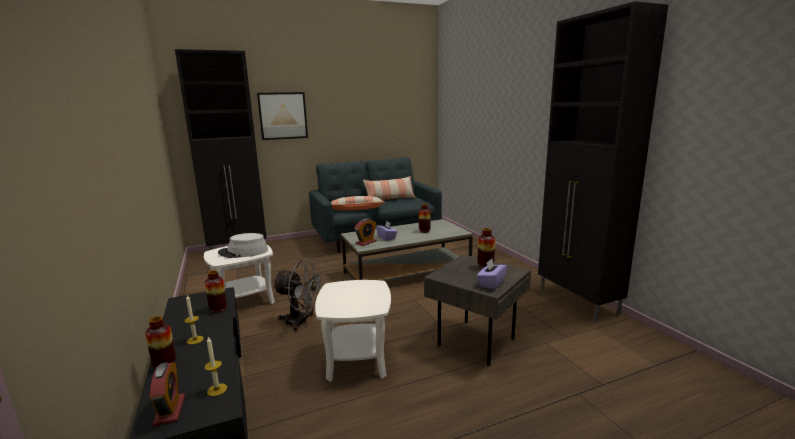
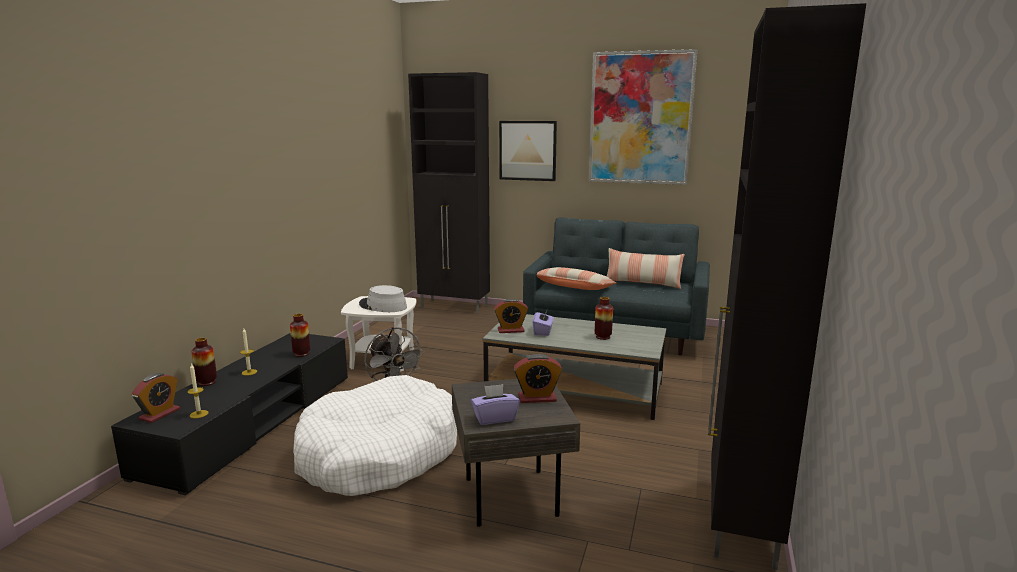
camera: 40 degrees right, 0 degrees up
(357, 359) = (378, 454): white side table -> white dog bed
(362, 89) = (640, 118): none -> picture
(485, 266) = (537, 398): vase -> alarm clock

